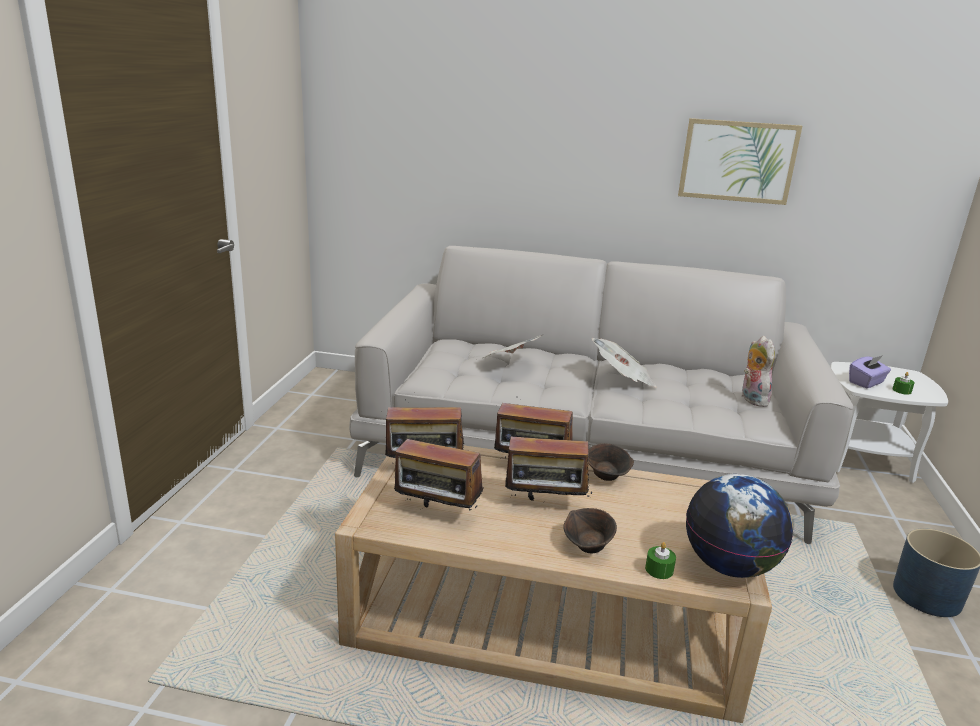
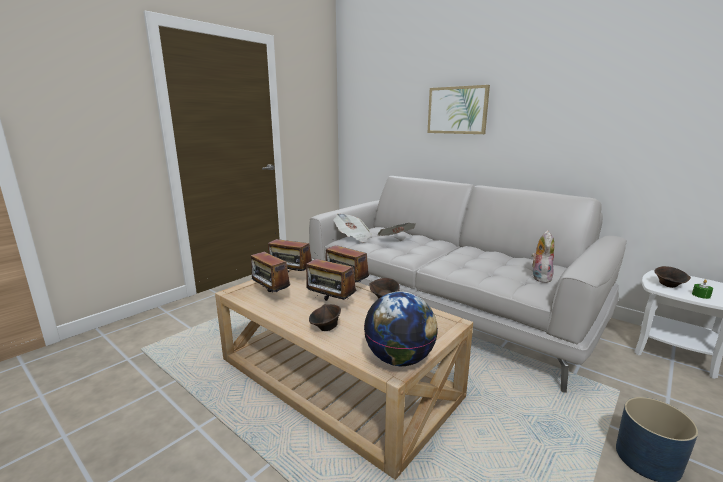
camera: 30 degrees right, 5 degrees down
(623, 379) = (457, 255): newspaper -> newspaper (353, 237)
(659, 570) = (350, 348): green candle -> none
(737, 161) = (573, 118): picture -> picture (457, 110)
(866, 382) = (669, 285): purple tissue box -> brown bowl

